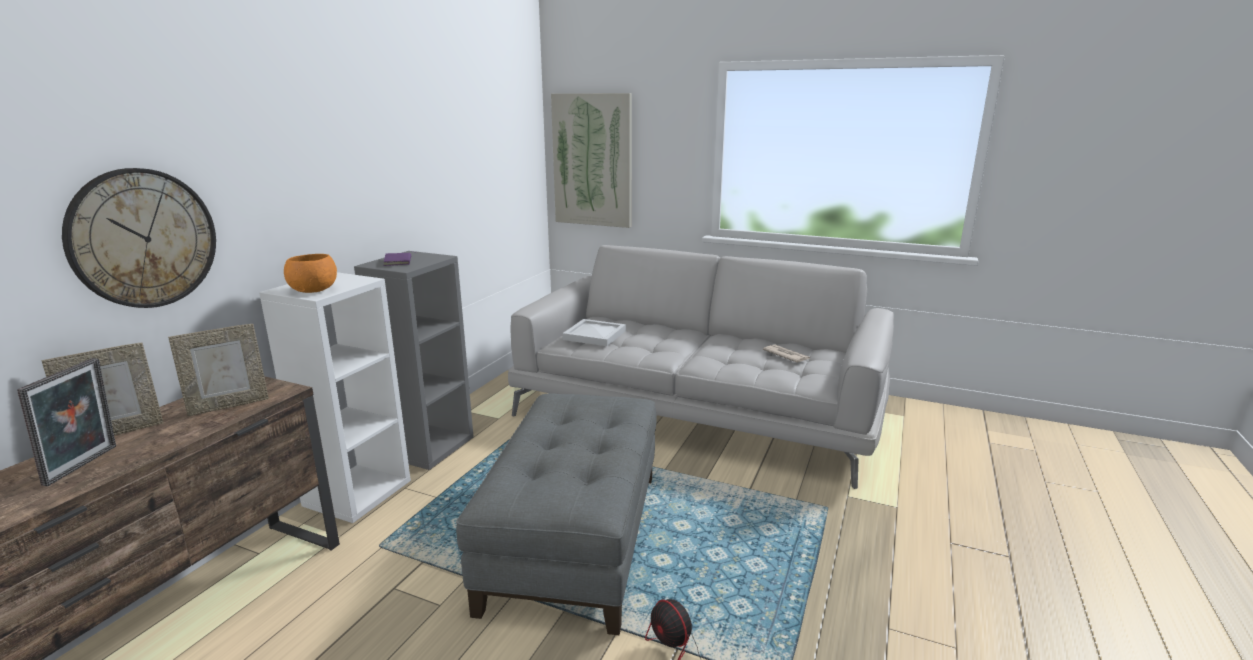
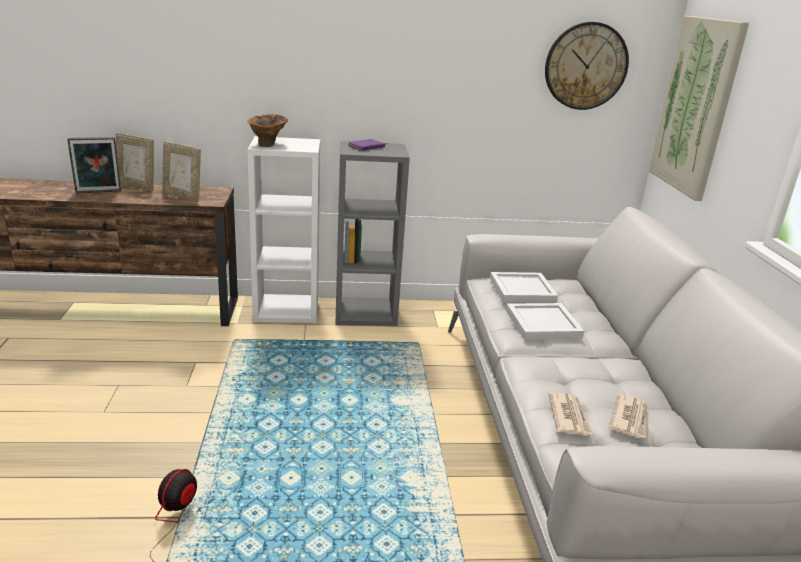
camera: 60 degrees right, 5 degrees up
(143, 238) = (186, 79): wall clock -> wall clock (586, 66)
(314, 290) = (269, 144): orange bowl -> brown vase
(573, 537) = (294, 419): grey ottoman -> none
(651, 343) = (543, 323): none -> white tray
(774, 371) = (569, 416): none -> newspaper

